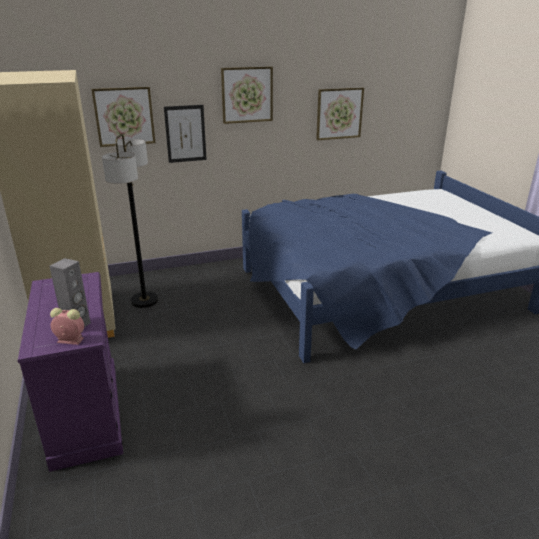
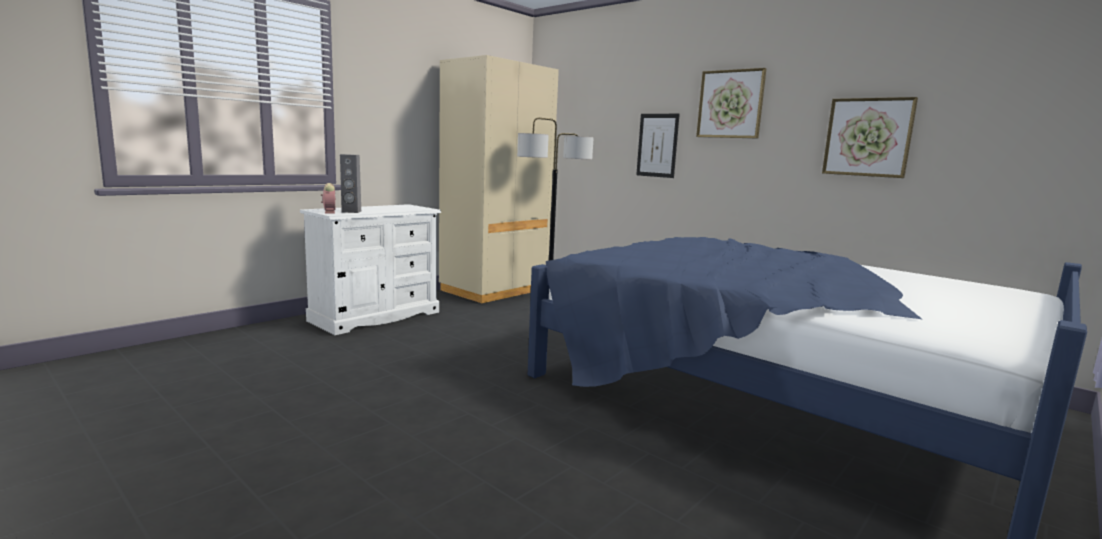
camera: 60 degrees right, 15 degrees down
(86, 413) = (375, 316): purple dresser -> white dresser
(124, 116) = (607, 122): picture -> none

